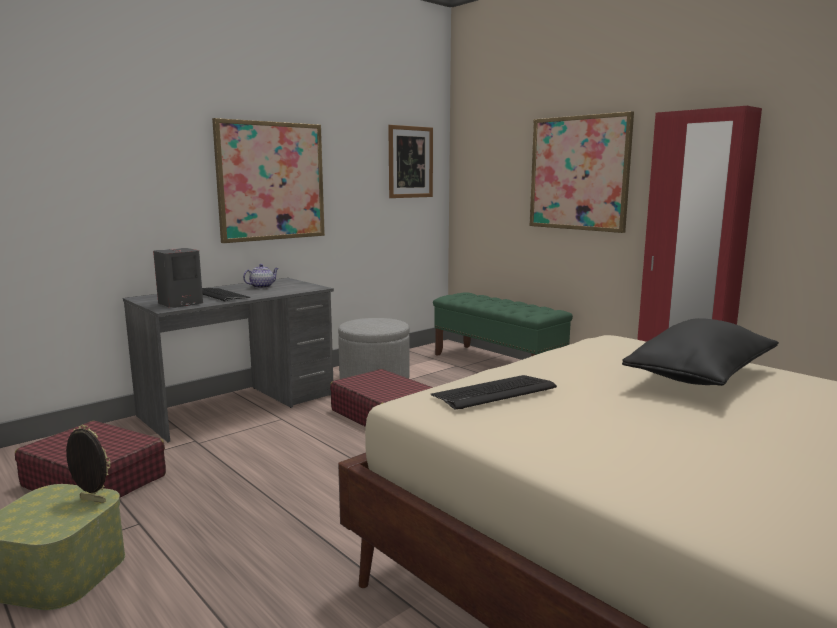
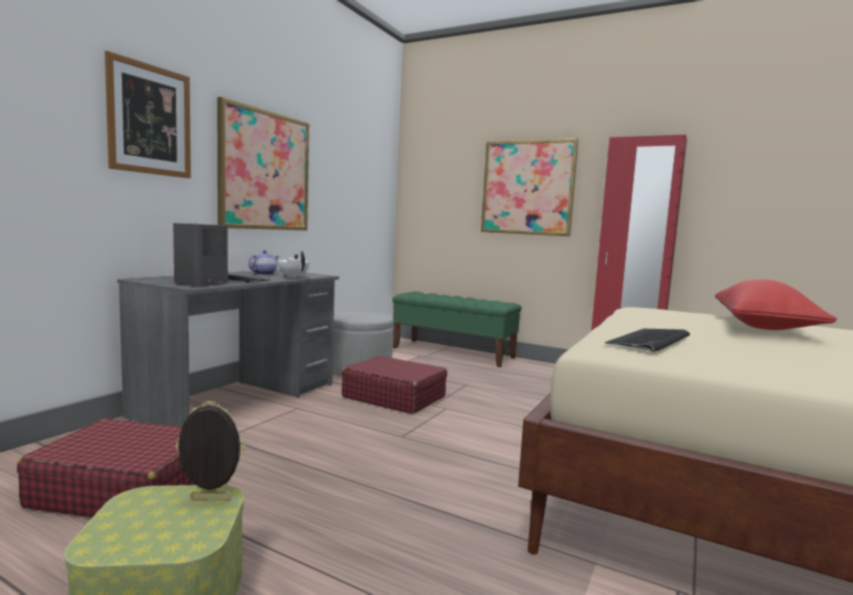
camera: 20 degrees left, 5 degrees down
(281, 292) = (293, 277): none -> white teapot
(410, 162) = (371, 171): picture -> picture (150, 120)
(701, 377) = (763, 327): black pillow -> red pillow

